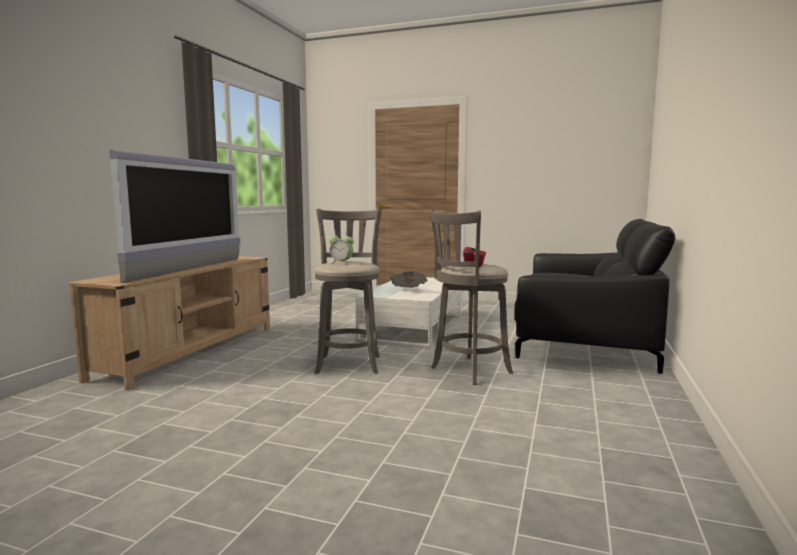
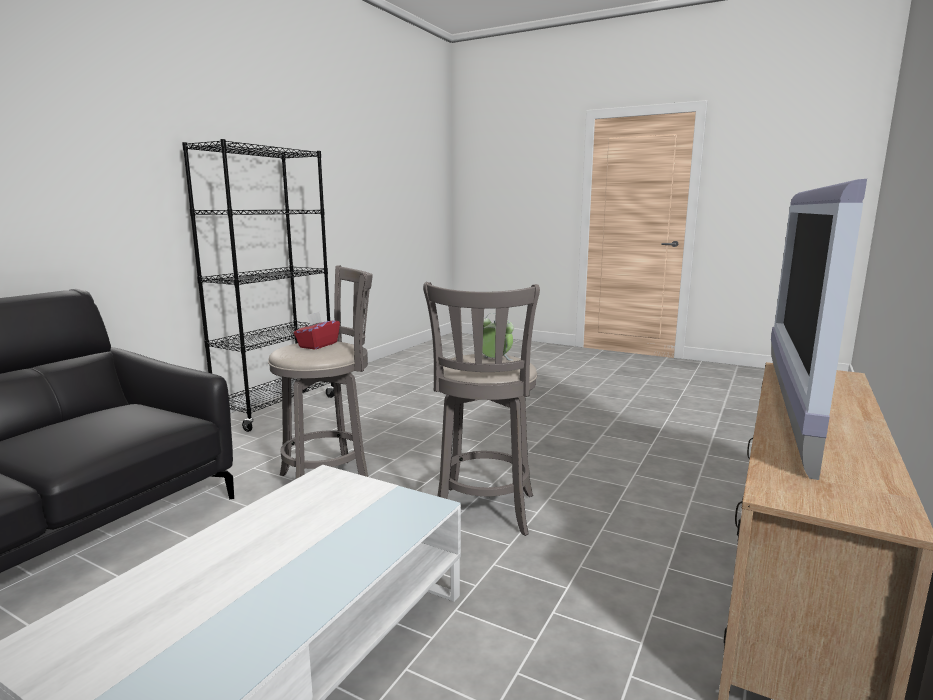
camera: 170 degrees left, 5 degrees up
(408, 290) = (313, 525): newspaper -> none
(660, 438) = (278, 409): none -> black bookcase

